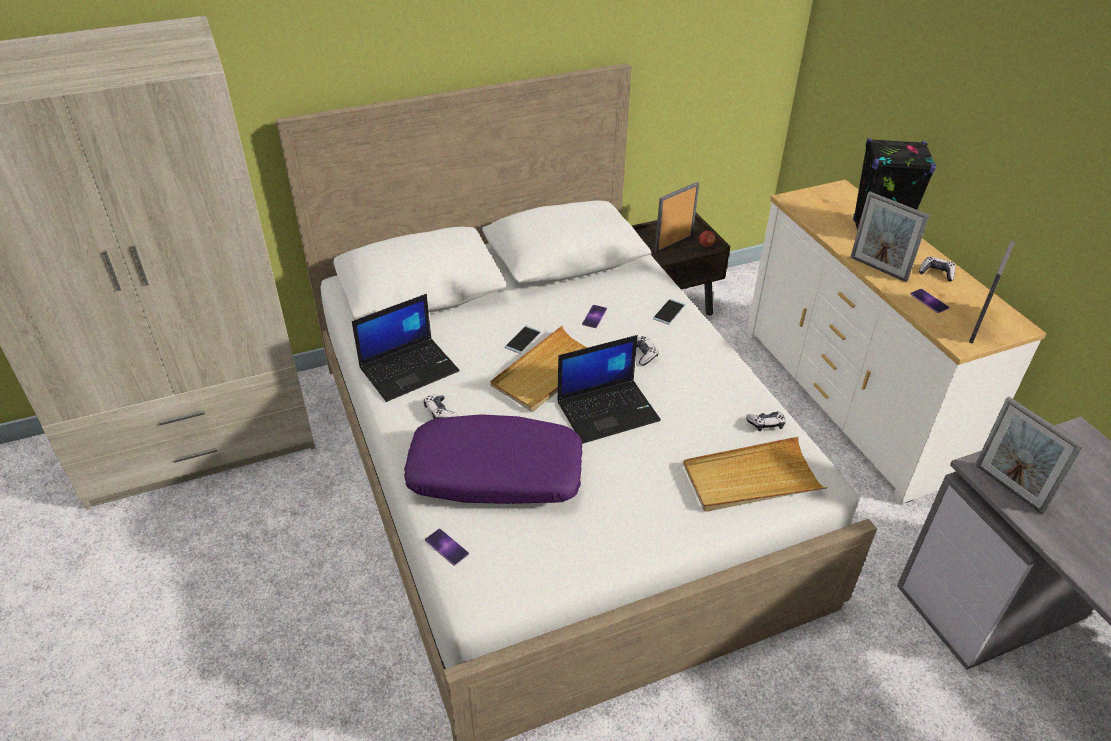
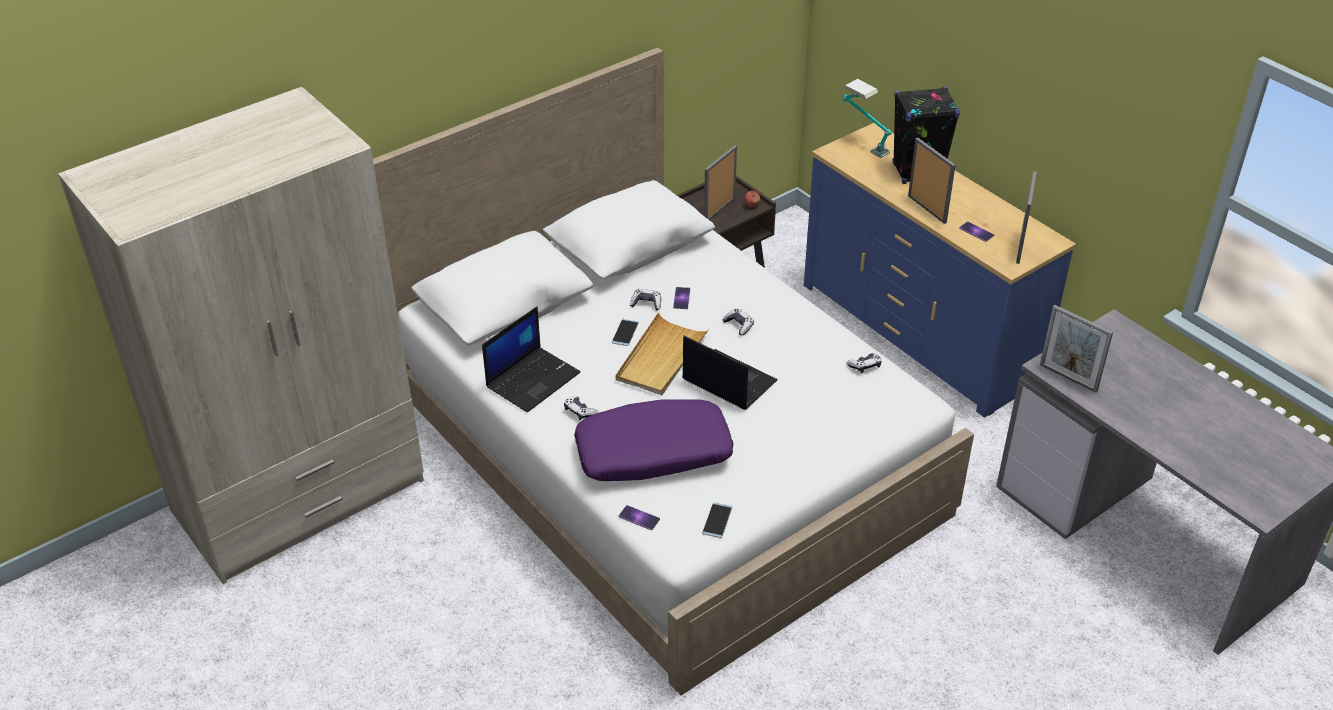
camera: 15 degrees left, 0 degrees up
(608, 410) = (727, 381): laptop -> laptop turned 105 degrees counterclockwise
(669, 312) = (748, 281): phone -> phone (717, 520)
(751, 479) = (866, 413): beige tray -> none
(826, 196) = (863, 143): none -> table lamp
(851, 400) = (919, 332): white dresser -> blue dresser
(878, 269) = (927, 209): picture frame -> picture frame turned 150 degrees counterclockwise
(936, 273) = (977, 204): game controller -> game controller (646, 303)

